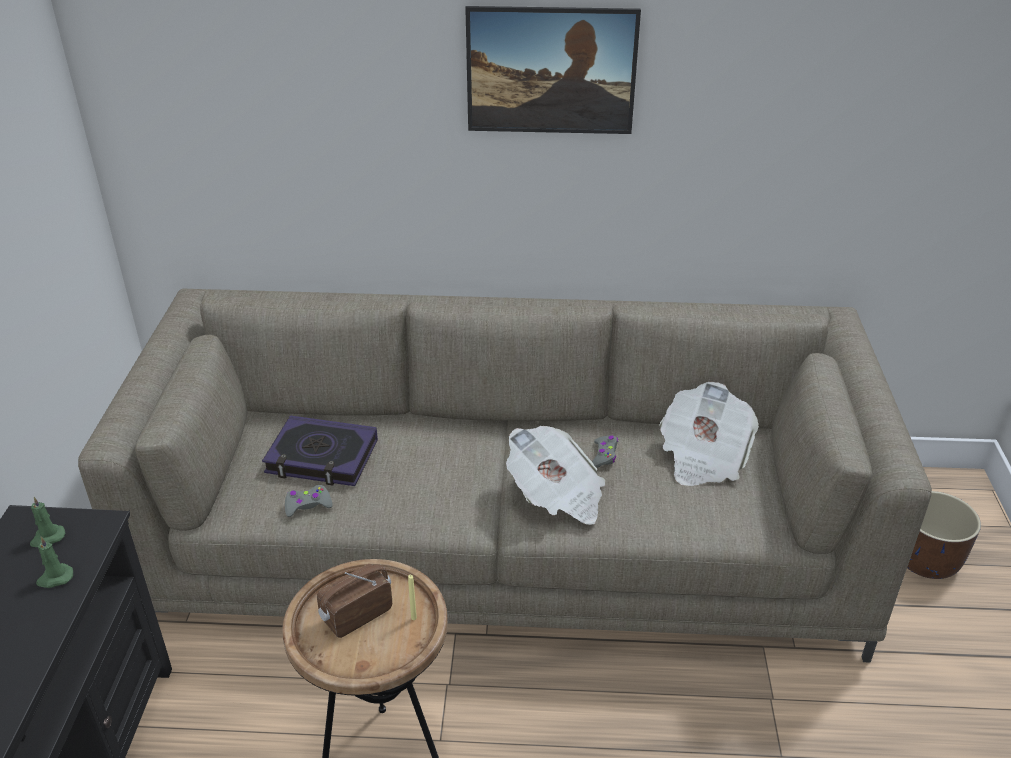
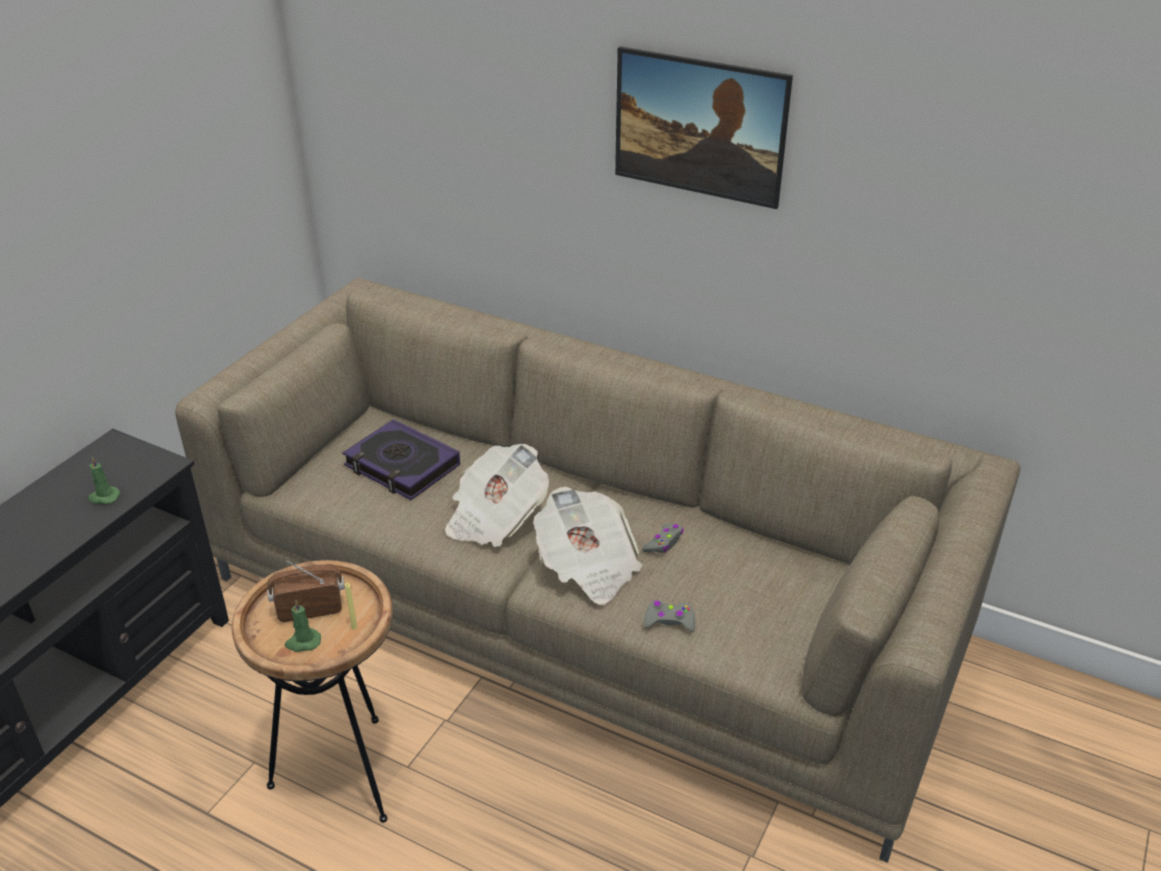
camera: 25 degrees right, 0 degrees up
(47, 538) = (120, 463): green candle -> green candle (303, 642)
(308, 505) = (361, 505): grey game controller -> grey game controller (669, 621)
(703, 456) = (765, 575): newspaper -> newspaper (495, 517)
(927, 560) = (1035, 782): brown planter -> none

